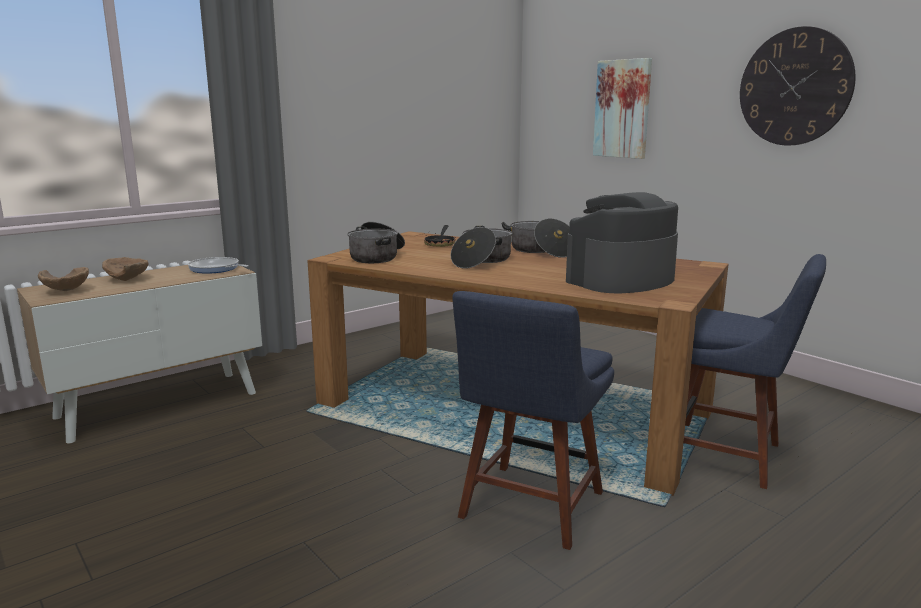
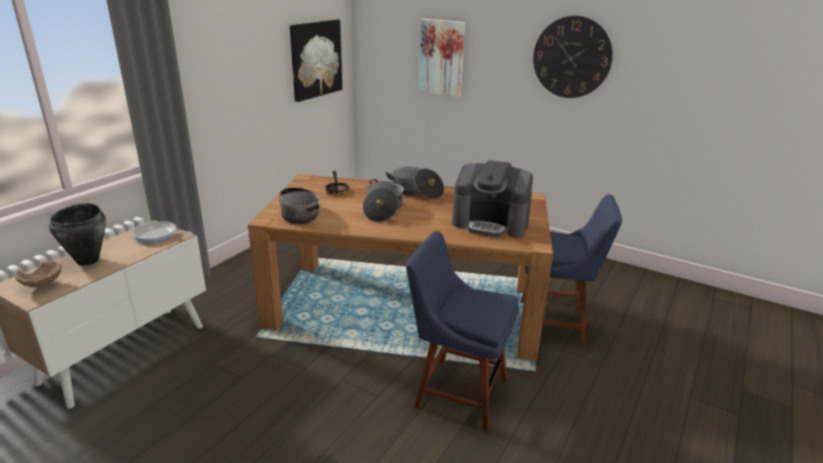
camera: 20 degrees left, 10 degrees up
(128, 279) = (88, 260): brown bowl -> black cooking pot
(467, 115) = (315, 59): none -> picture
(529, 508) = (456, 391): blue chair -> blue chair turned 105 degrees clockwise
(620, 280) = (490, 223): coffee machine -> coffee machine turned 105 degrees counterclockwise

